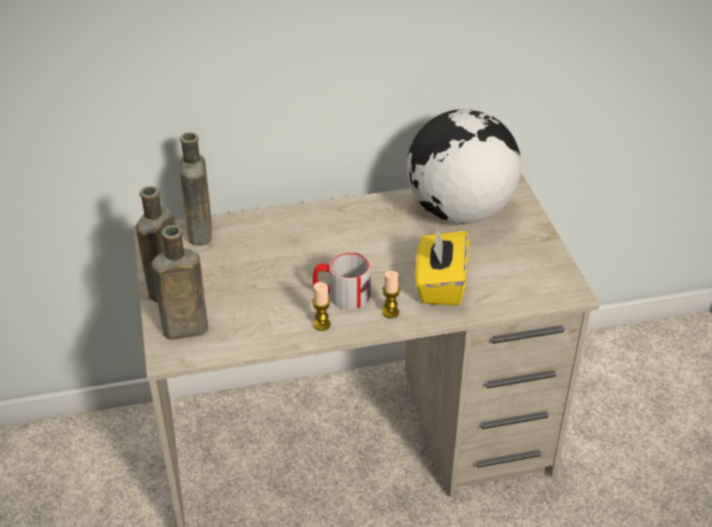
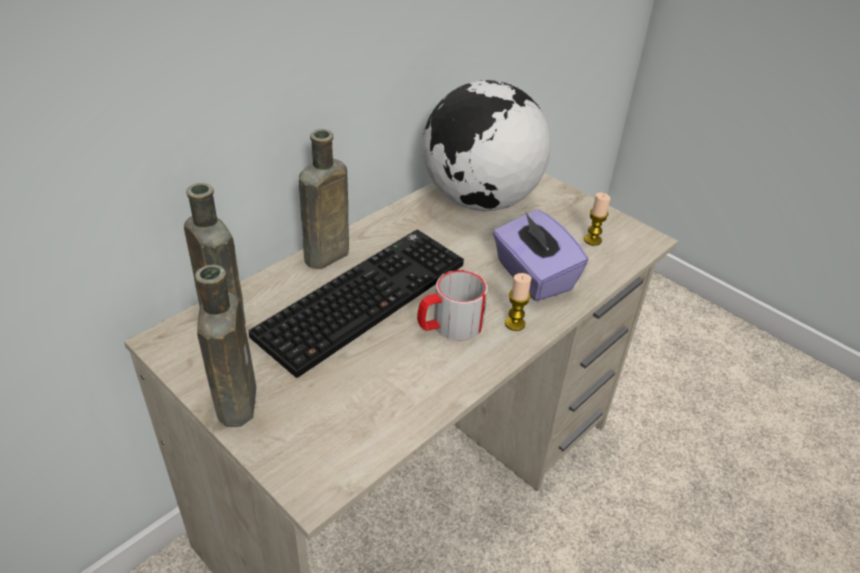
camera: 35 degrees left, 0 degrees up
(182, 330) = (303, 448): brown bottle -> brown bottle (324, 257)
(300, 252) = (362, 297): none -> keyboard
(322, 324) = (459, 367): candle -> candle (592, 240)
(440, 285) = (533, 276): yellow tissue box -> purple tissue box

